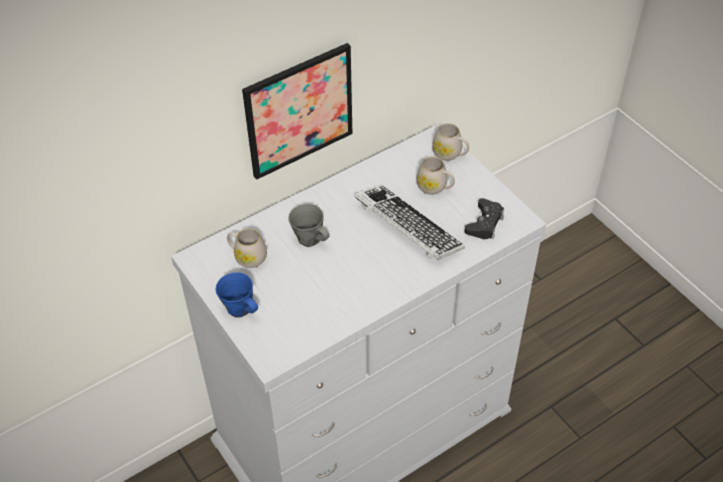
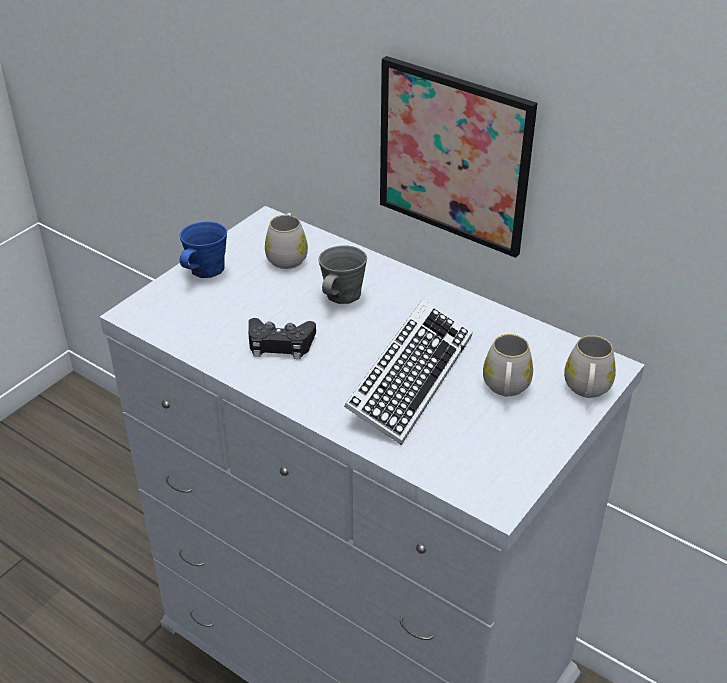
camera: 70 degrees right, 10 degrees down
(484, 223) = (464, 457): black game controller -> black game controller (280, 344)

